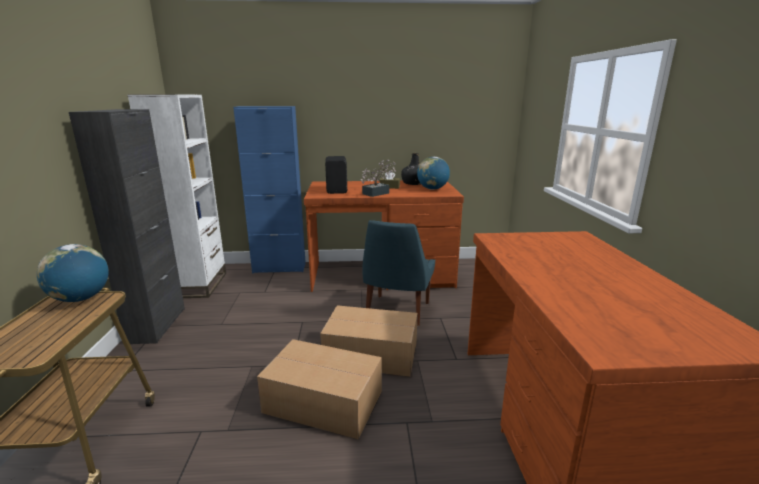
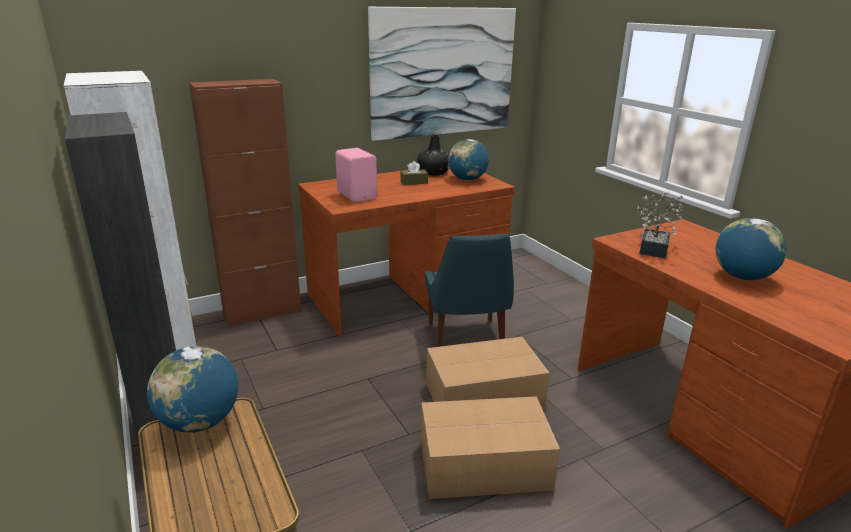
camera: 25 degrees left, 5 degrees up
(279, 268) = (262, 311): blue cabinet -> brown cabinet
(337, 190) = (357, 195): black speaker -> pink speaker
(378, 193) = (414, 194): potted plant -> potted plant (655, 247)
(430, 107) = (443, 72): none -> picture
(578, 279) = (742, 277): none -> globe

